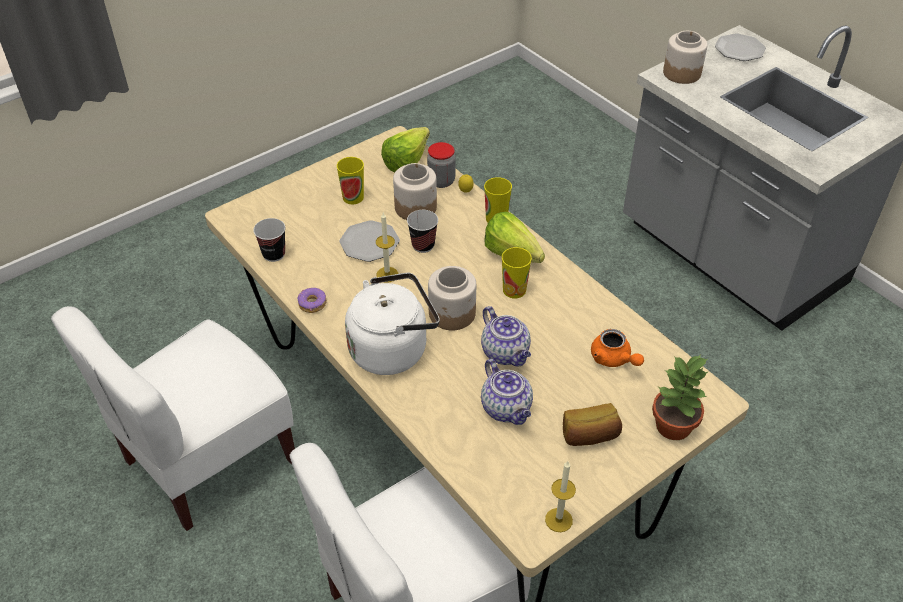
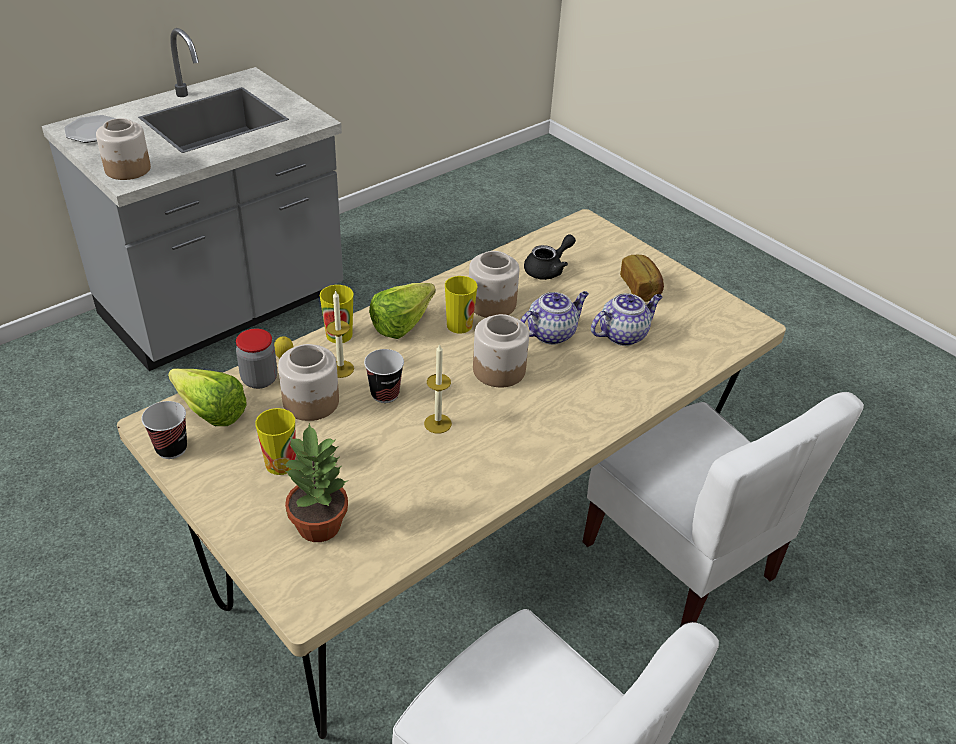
camera: 95 degrees left, 5 degrees down
(274, 254) = (399, 540): cup -> cup (171, 448)
(312, 304) = (494, 490): donut -> none
(369, 243) = (379, 442): plate -> none
(393, 349) = (559, 414): white kettle -> none
(548, 313) = (491, 304): none -> jar
(558, 520) = (734, 310): candle -> candle (341, 369)
(613, 359) = (548, 269): orange teapot -> black teapot
(674, 427) = (618, 245): potted plant -> potted plant (320, 525)

